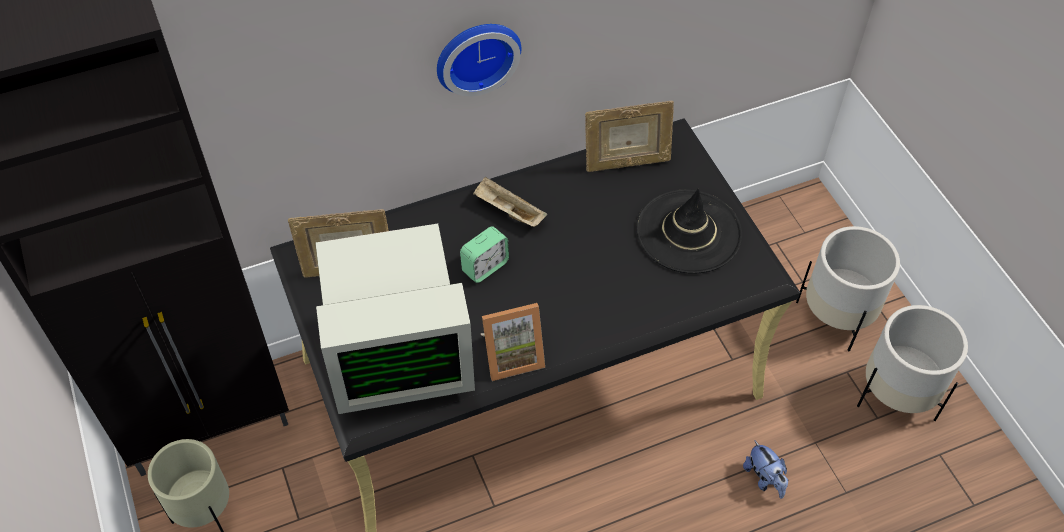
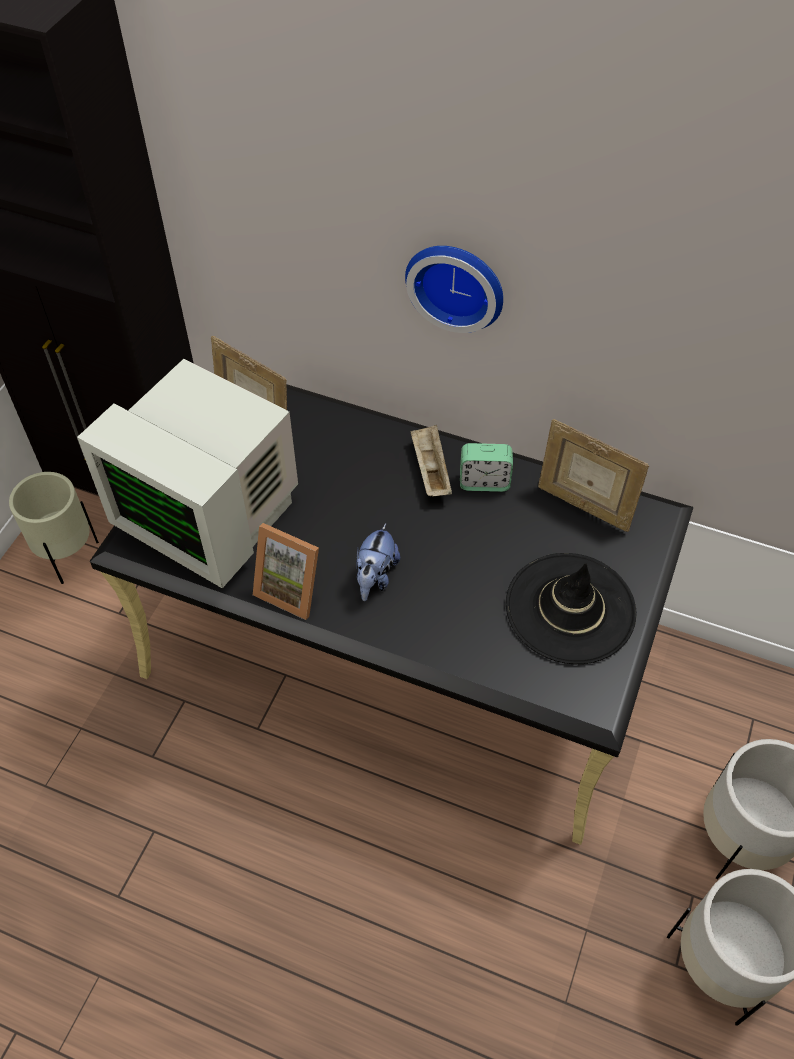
camera: 45 degrees right, 0 degrees up
(485, 267) = (357, 500): alarm clock -> alarm clock (484, 482)
(764, 478) = (501, 916): plush toy -> plush toy (375, 577)

